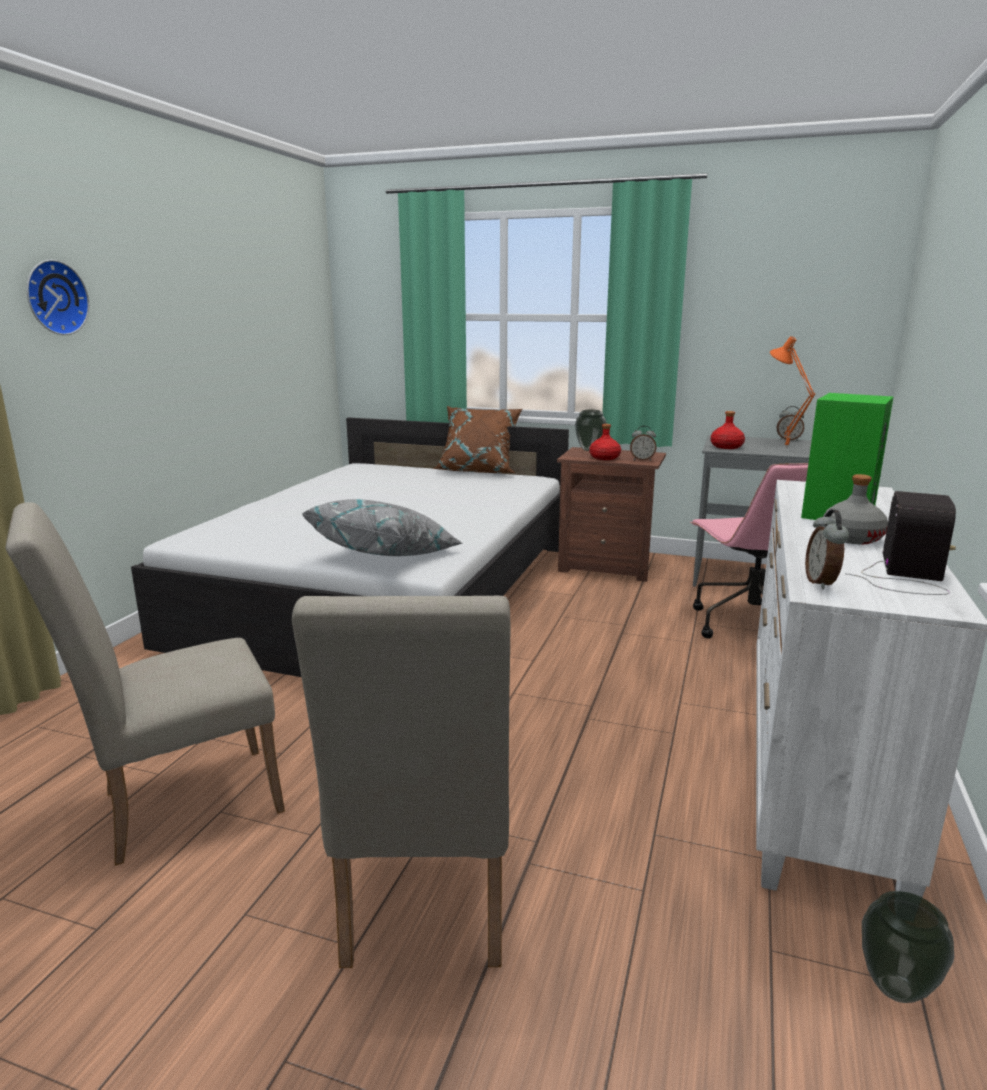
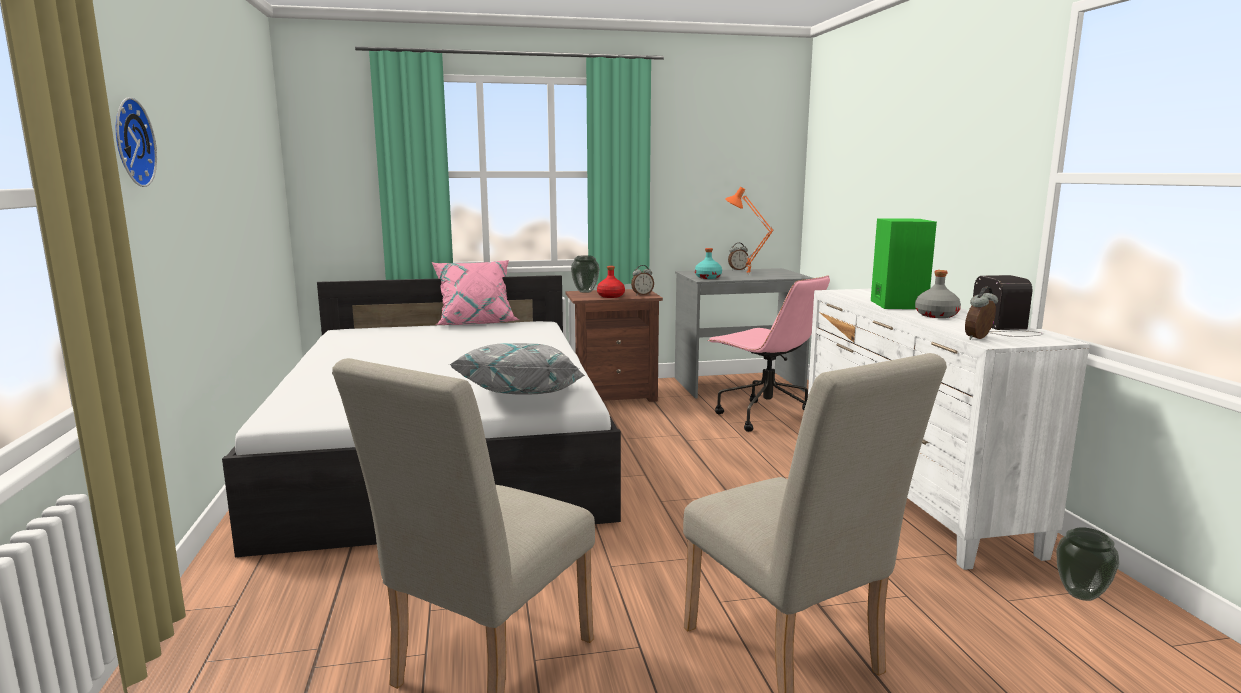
camera: 30 degrees left, 5 degrees down
(478, 470) = (476, 322): brown pillow -> pink pillow
(727, 447) = (708, 277): red bottle -> turquoise bottle
(822, 583) = (979, 338): alarm clock -> alarm clock turned 75 degrees clockwise

